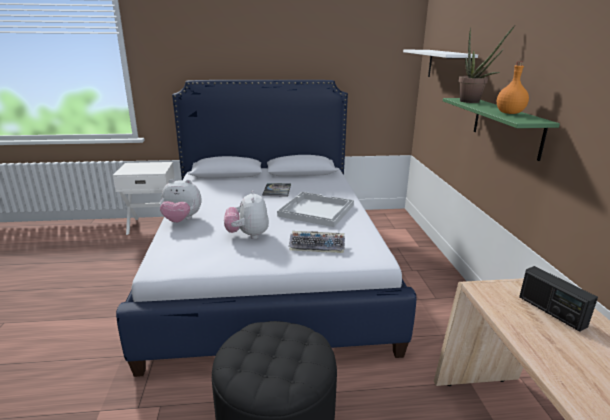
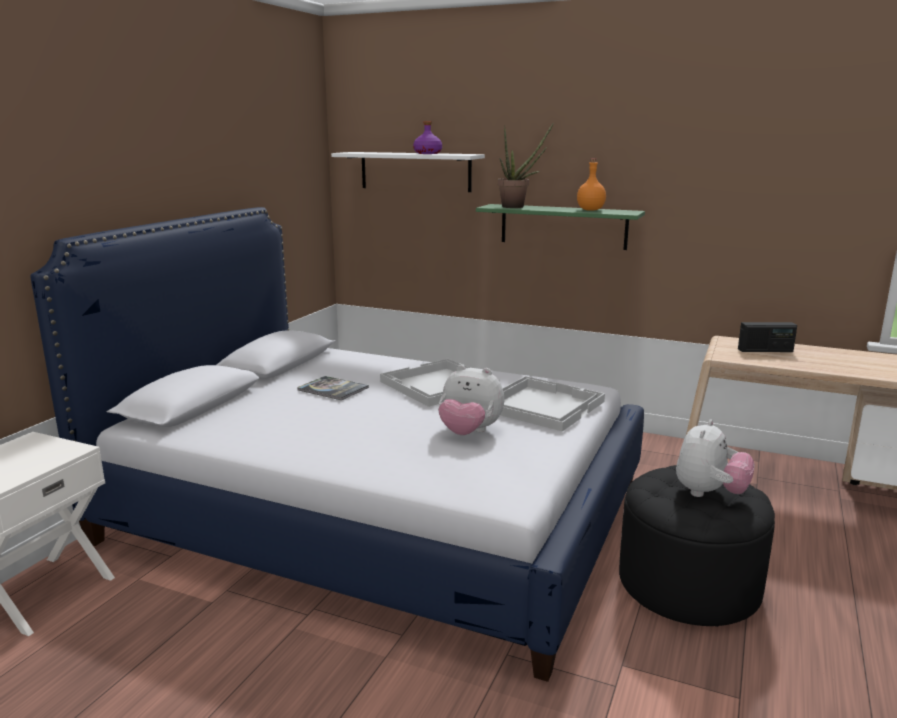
camera: 60 degrees left, 5 degrees down
(181, 220) = (358, 465): plush toy -> plush toy (709, 493)
(317, 246) = (541, 405): keyboard -> white tray
(443, 52) = (427, 153): none -> purple bottle

